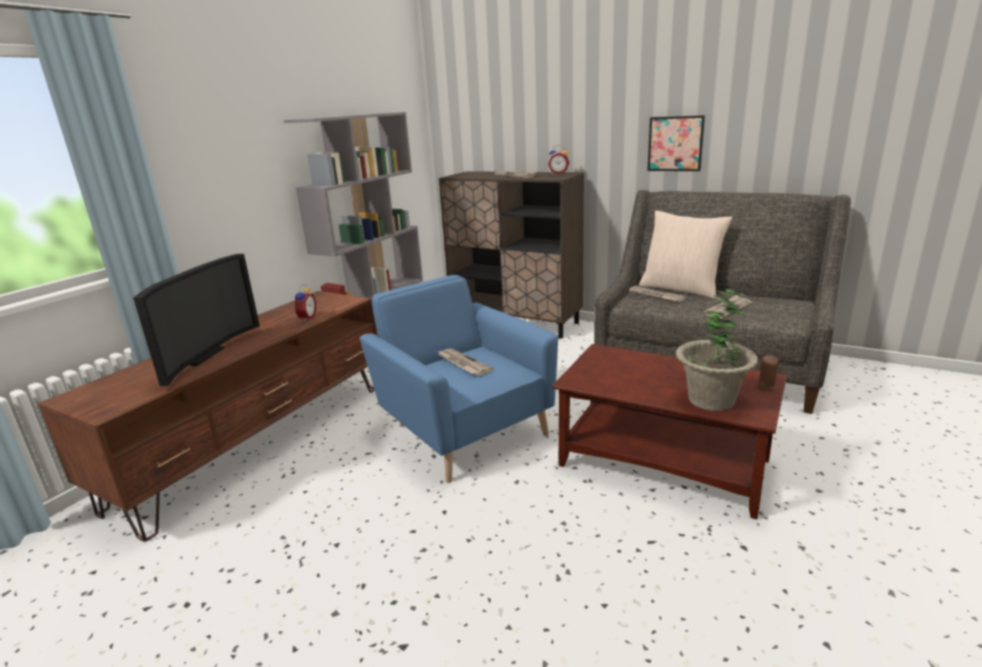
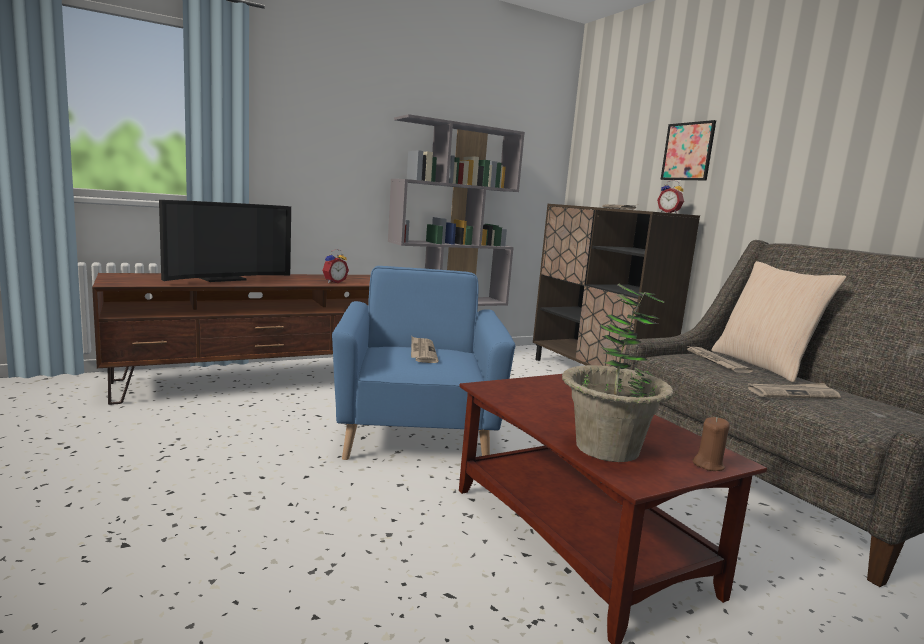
camera: 30 degrees right, 10 degrees down
(675, 144) = (813, 186): picture -> picture (687, 151)

